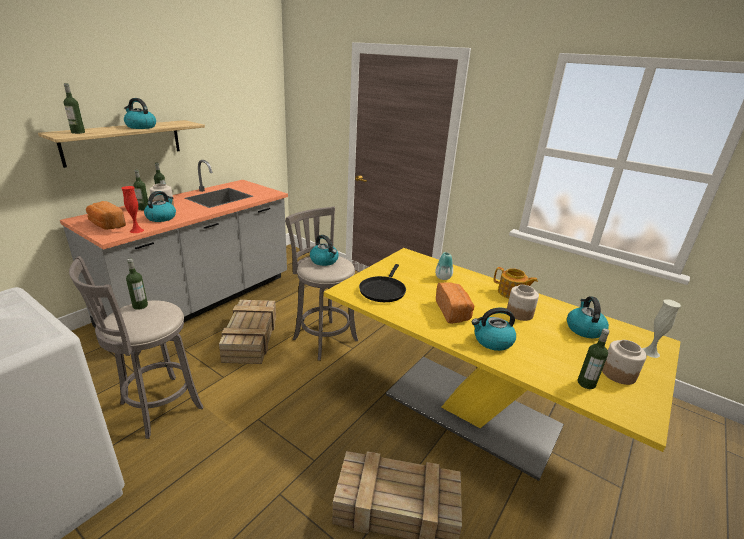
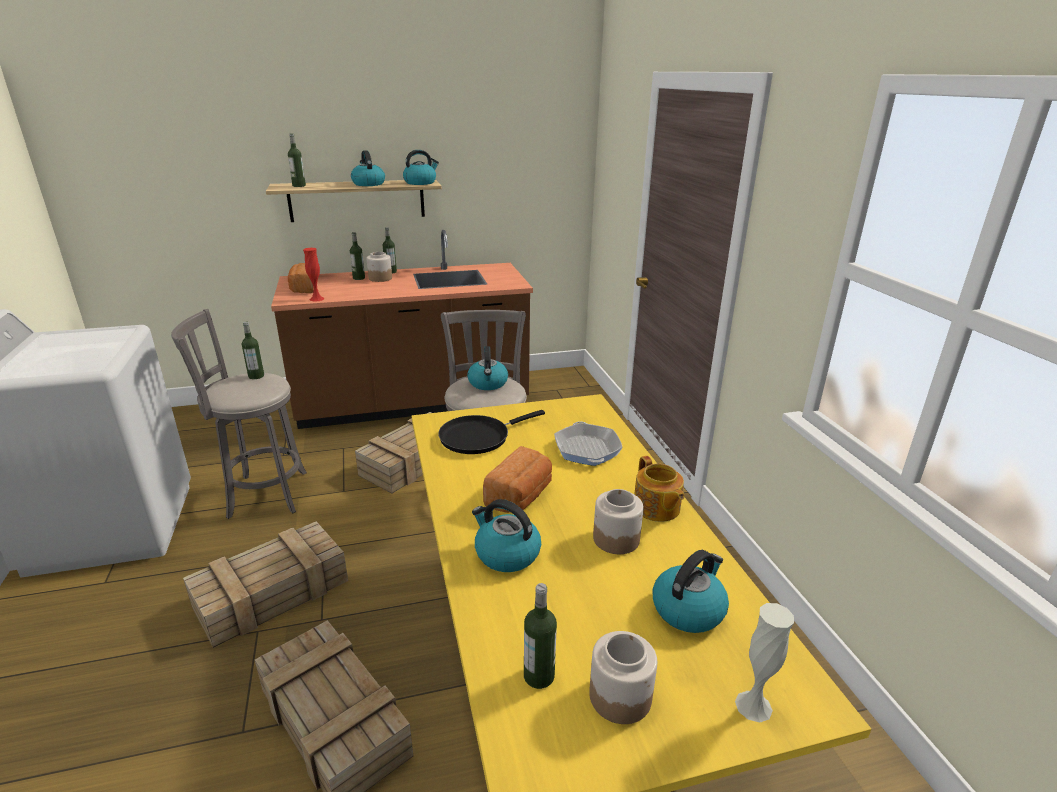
camera: 40 degrees right, 0 degrees up
(161, 217) = (358, 290): kettle -> kettle (420, 182)
(201, 301) = (413, 403): grey counter -> brown counter
(258, 464) = (274, 592): none -> crate
(443, 277) = (587, 449): vase -> frying pan

